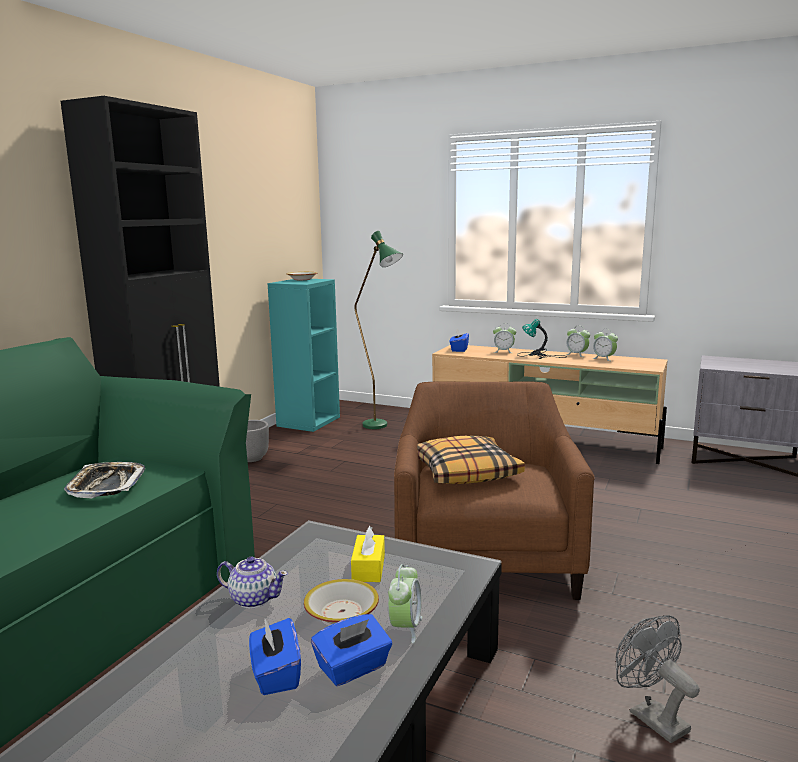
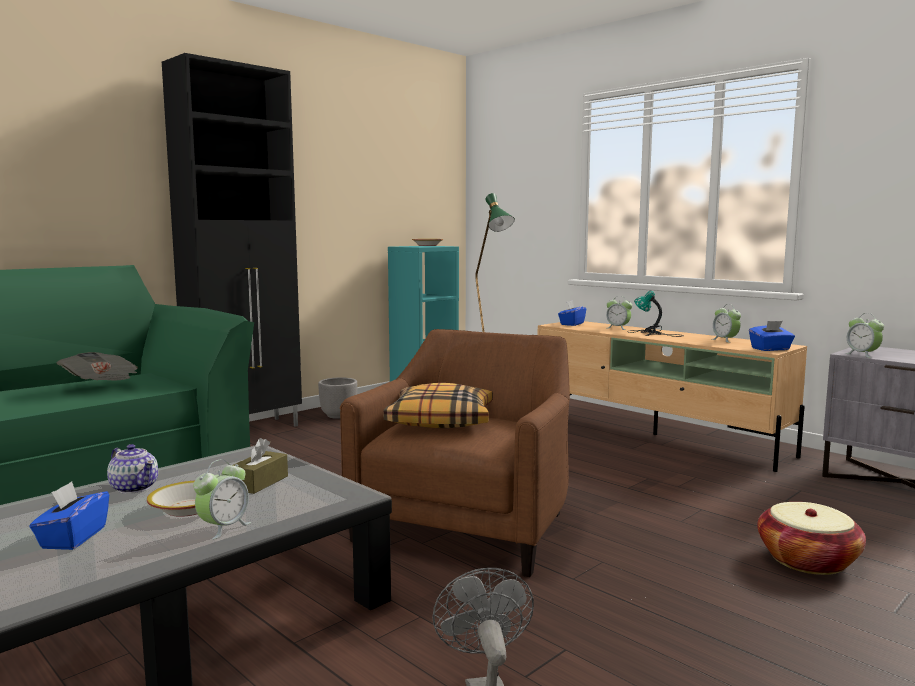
camera: 20 degrees right, 5 degrees down
(106, 485) = (102, 387): tray -> newspaper
(353, 668) = (137, 546): blue tissue box -> blue tissue box (770, 349)
(368, 568) = (260, 482): yellow tissue box -> brown tissue box
(577, 355) = (698, 335): alarm clock -> alarm clock (862, 355)
(748, 541) = (807, 560): none -> basket

